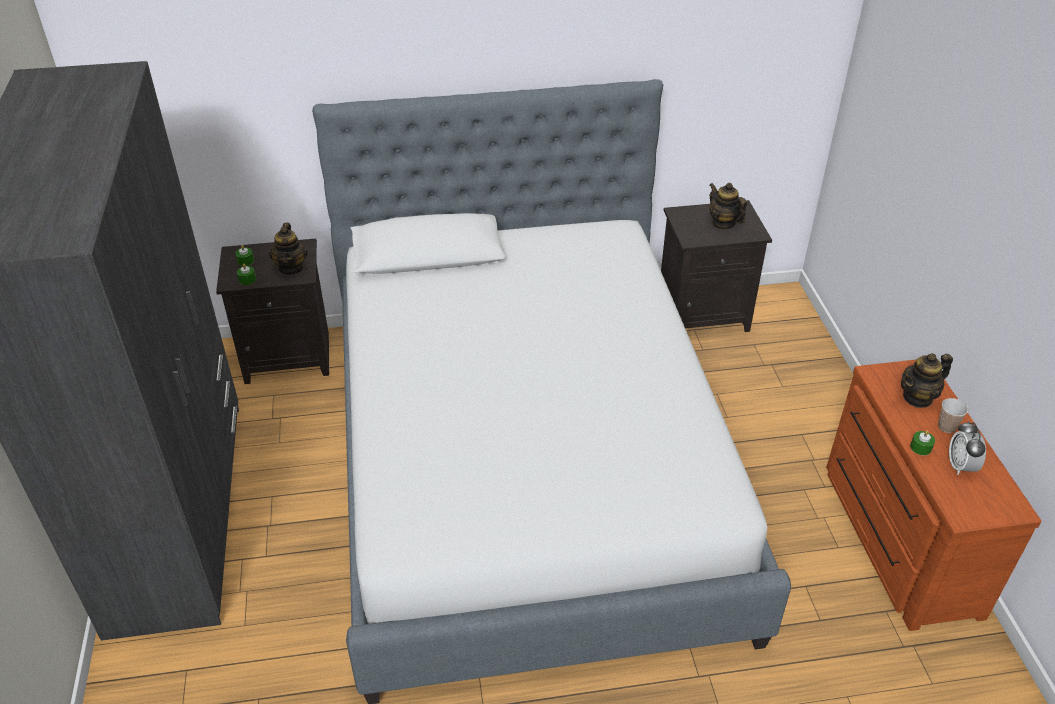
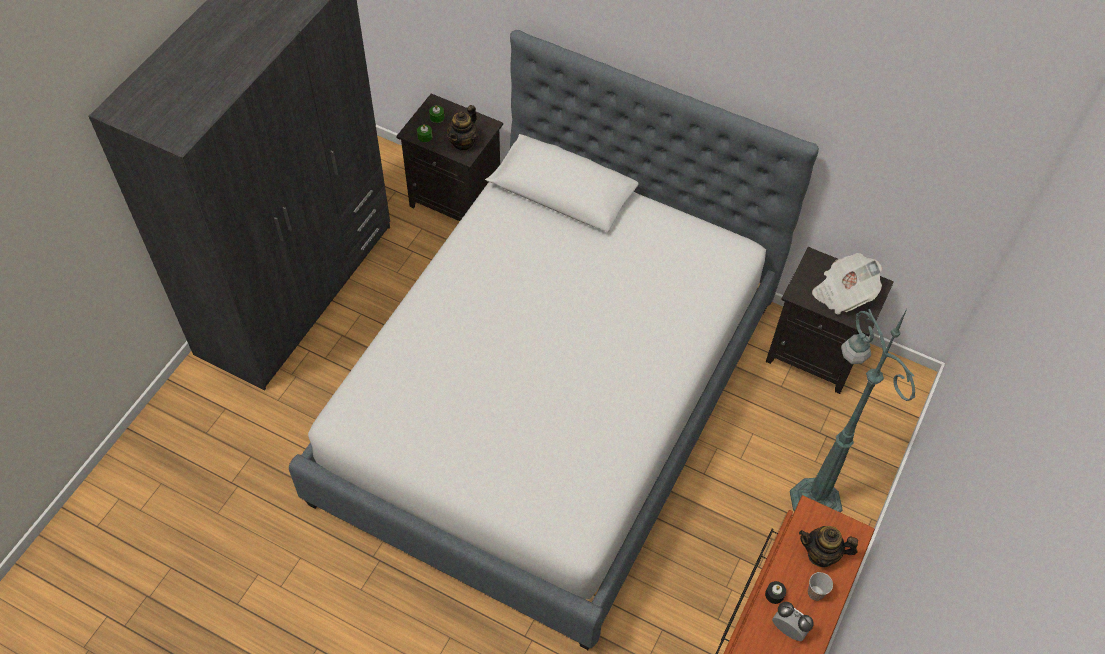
camera: 35 degrees right, 15 degrees up
(723, 223) = (843, 293): teapot -> newspaper
(810, 412) = (814, 498): none -> green floor lamp
(920, 447) = (774, 594): green candle -> black candle
(960, 466) = (788, 629): alarm clock -> alarm clock turned 90 degrees clockwise

